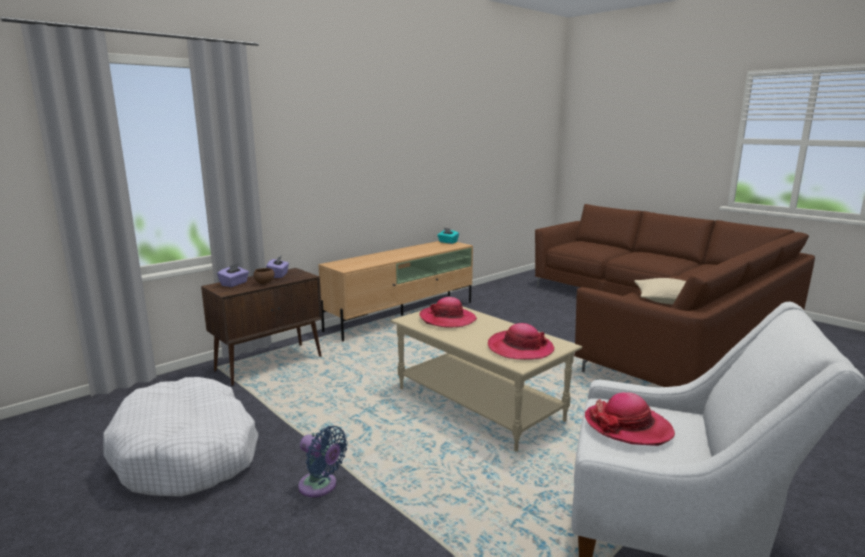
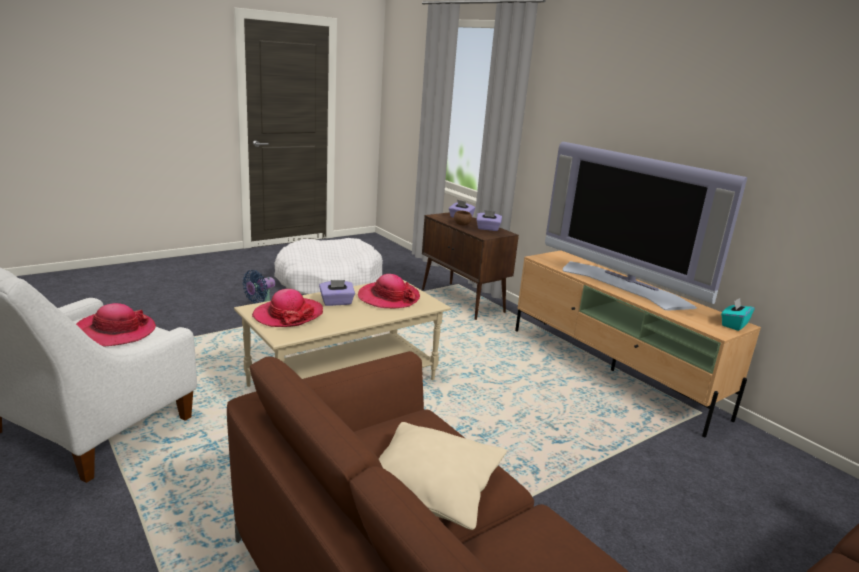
camera: 95 degrees right, 5 degrees up
(397, 254) = (624, 285): none -> television
(475, 335) = (337, 302): none -> purple tissue box

